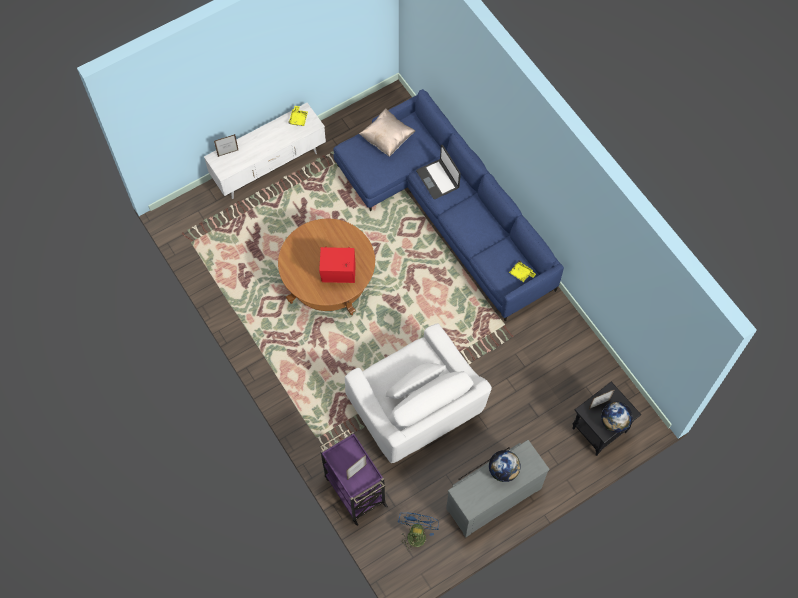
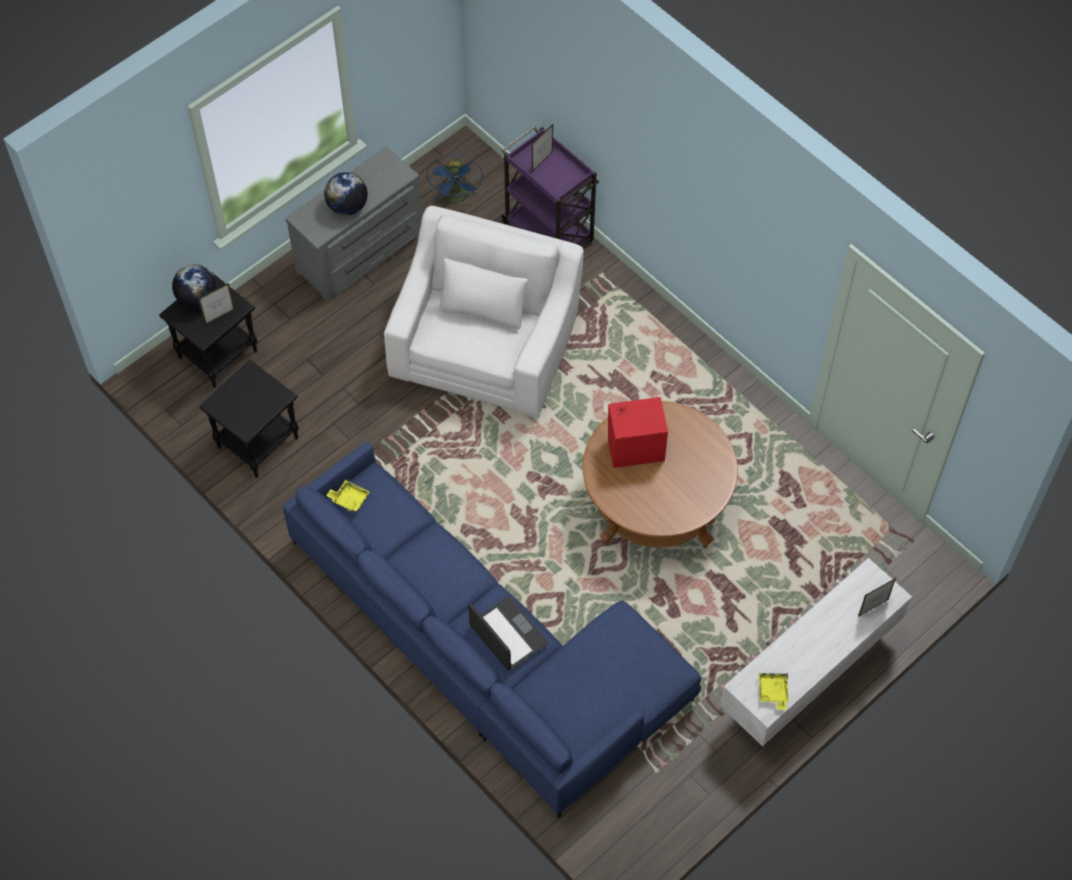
camera: 170 degrees right, 5 degrees down
(387, 138) = (610, 698): beige pillow -> none
(415, 407) = (485, 345): white armchair -> white armchair turned 60 degrees clockwise
(575, 361) = (257, 441): none -> black side table

